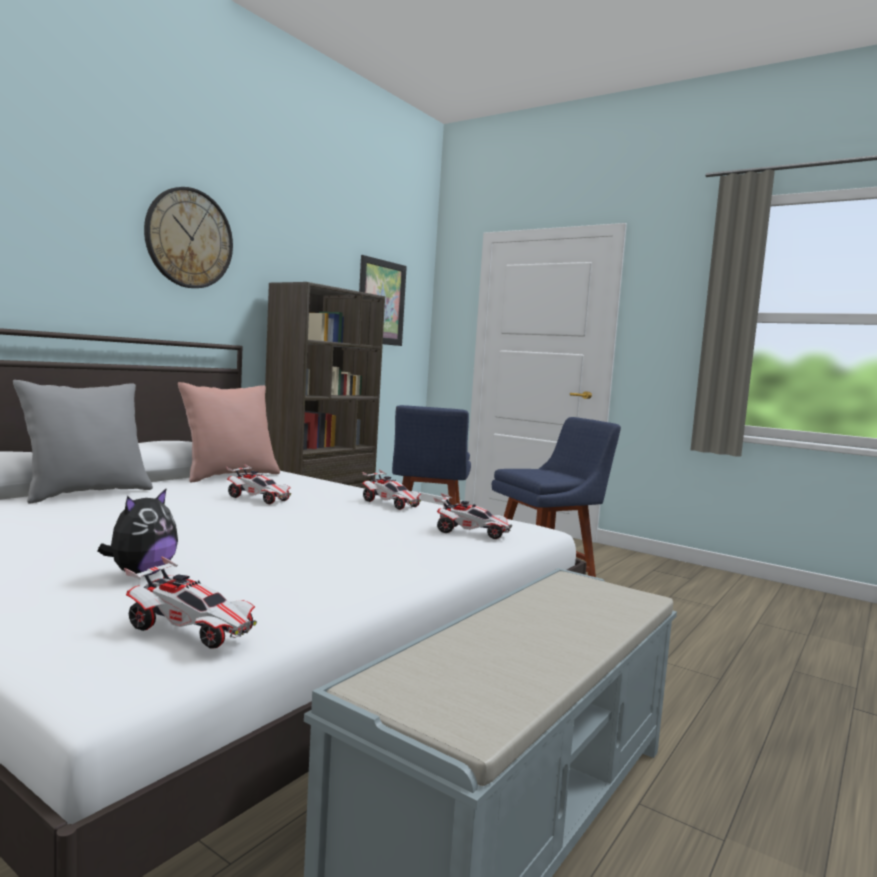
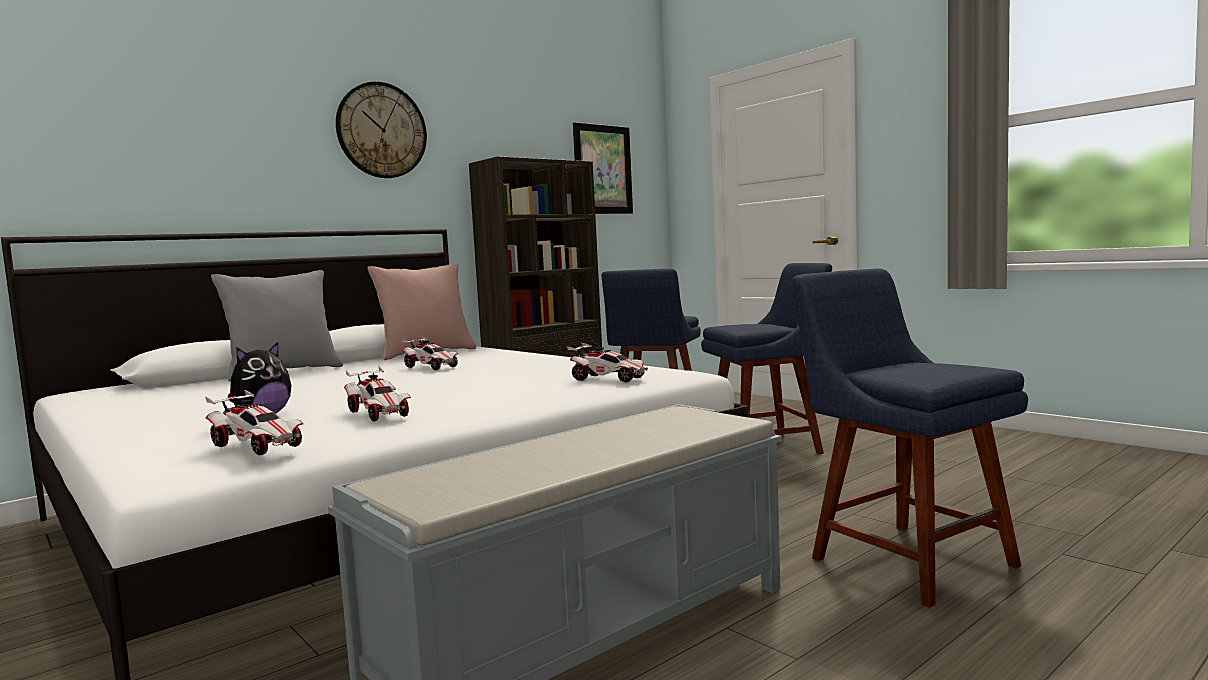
camera: 15 degrees right, 0 degrees up
(391, 504) = (557, 363): toy car -> toy car (379, 414)
(738, 714) = (904, 559): none -> blue chair

